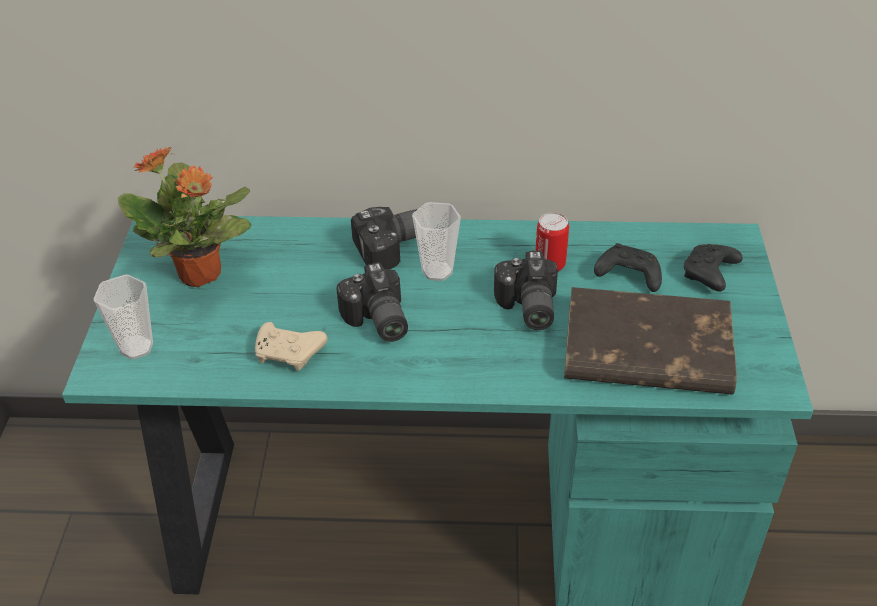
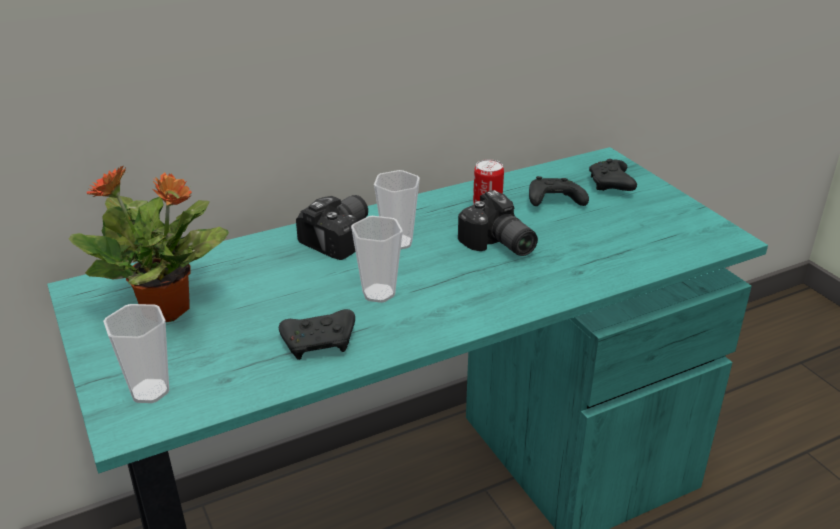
camera: 30 degrees left, 10 degrees down
(290, 354) = (320, 343): beige game controller -> black game controller
(376, 321) = (378, 293): camera -> cup
(645, 350) = (616, 244): brown book -> none

